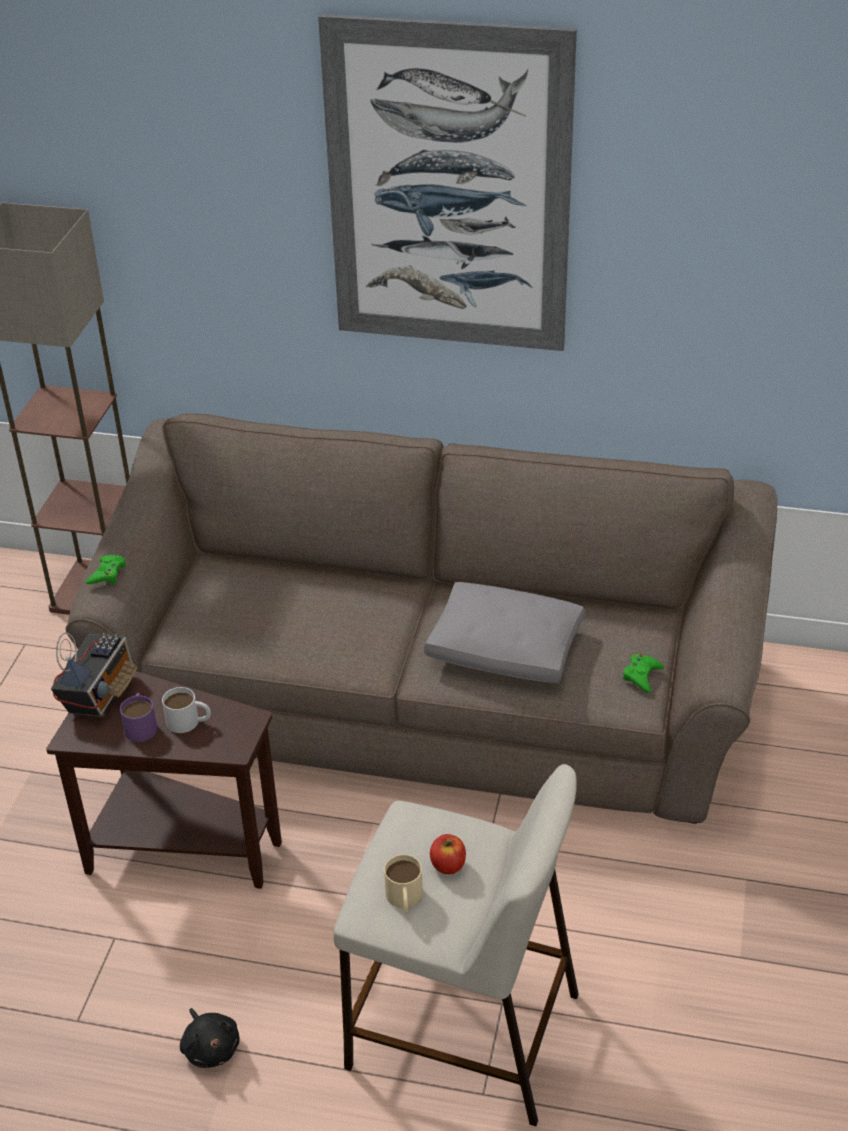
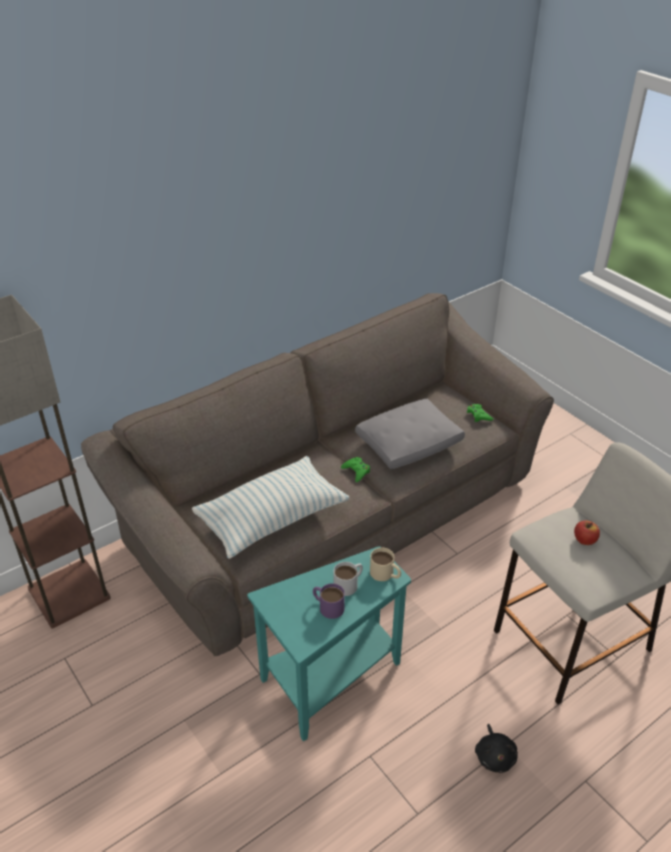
camera: 50 degrees left, 0 degrees up
(100, 694) = (277, 610): radio -> none
(107, 573) = (178, 545): green game controller -> green game controller (356, 471)
(179, 846) = (329, 682): brown side table -> turquoise side table
(211, 1047) = (495, 756): black plush toy -> black plush toy turned 75 degrees clockwise
(252, 621) = (272, 518): none -> pillow
(404, 899) = (596, 569): beige mug -> beige mug (385, 574)
(448, 190) = (264, 179): picture -> none

